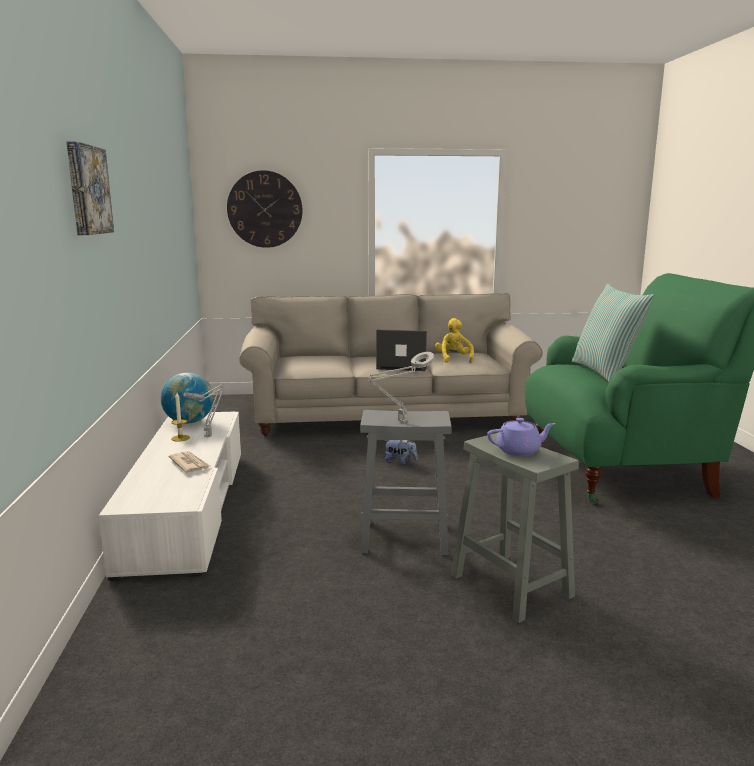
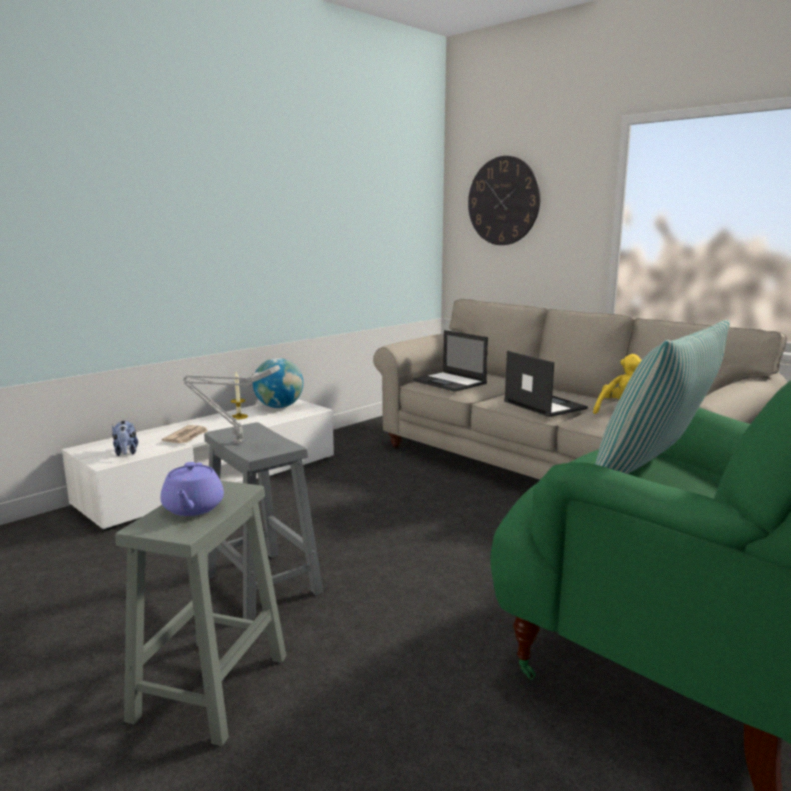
camera: 50 degrees right, 0 degrees up
(86, 190) = (101, 176): picture -> none
(209, 436) = (257, 421): grey table lamp -> none
(313, 366) = (450, 382): none -> laptop
(400, 462) = (439, 517): plush toy -> plush toy (126, 453)
(519, 451) = (193, 508): purple teapot -> purple teapot turned 45 degrees clockwise

